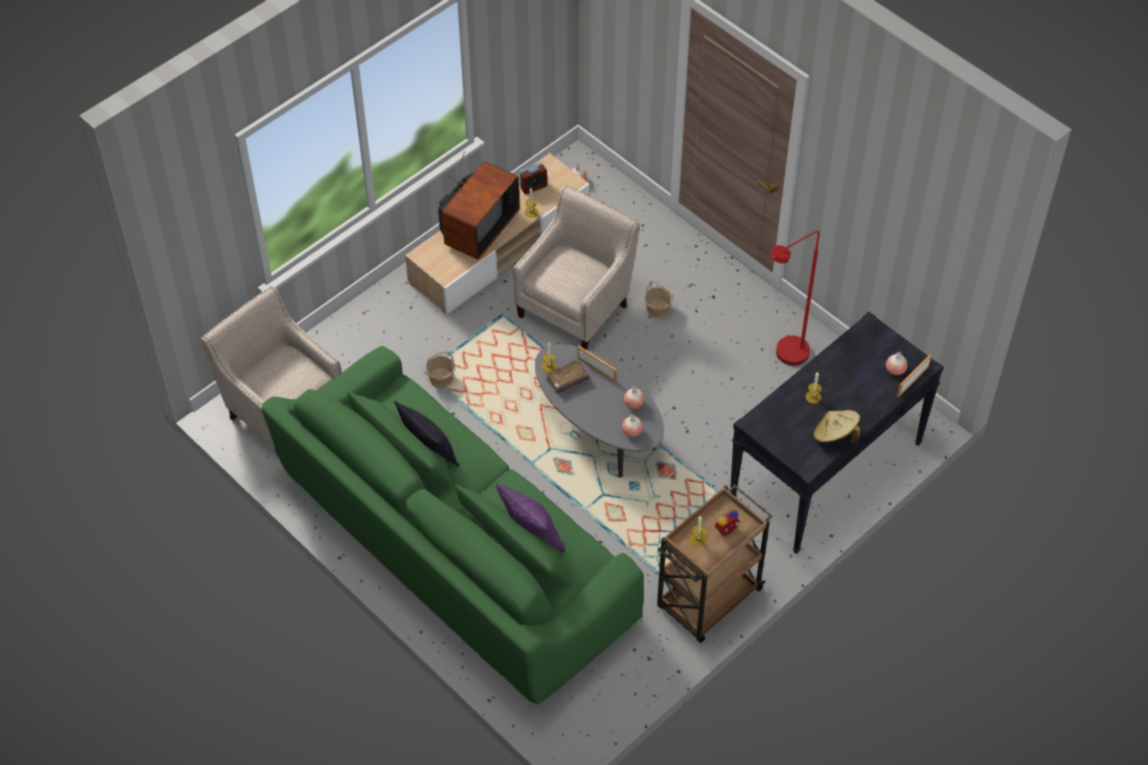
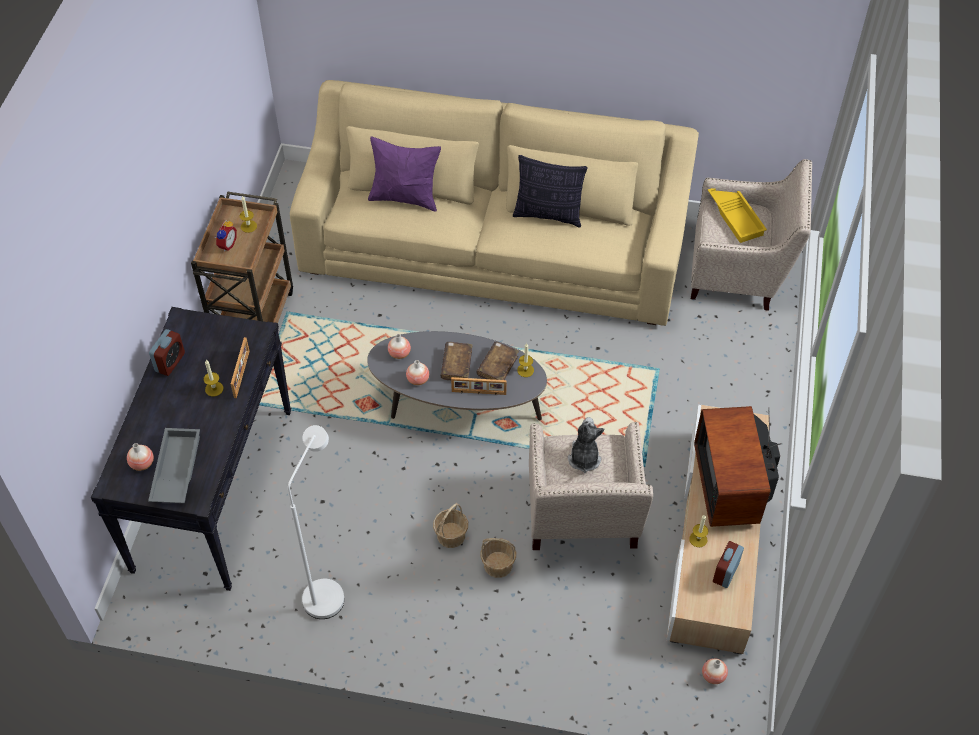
camera: 145 degrees right, 0 degrees up
(275, 383) = (736, 216): none -> yellow tray
(441, 378) = (638, 372): basket -> basket (451, 535)
(454, 549) = (494, 246): green sofa -> beige sofa
(566, 278) = (584, 458): none -> plush toy
(596, 398) = (456, 365): none -> brown book
(785, 357) = (327, 589): red floor lamp -> white floor lamp
(835, 436) = (170, 362): beige hat -> alarm clock
(874, 353) = (175, 470): none -> grey tray
(912, 381) = (118, 461): picture frame -> picture frame (242, 374)

